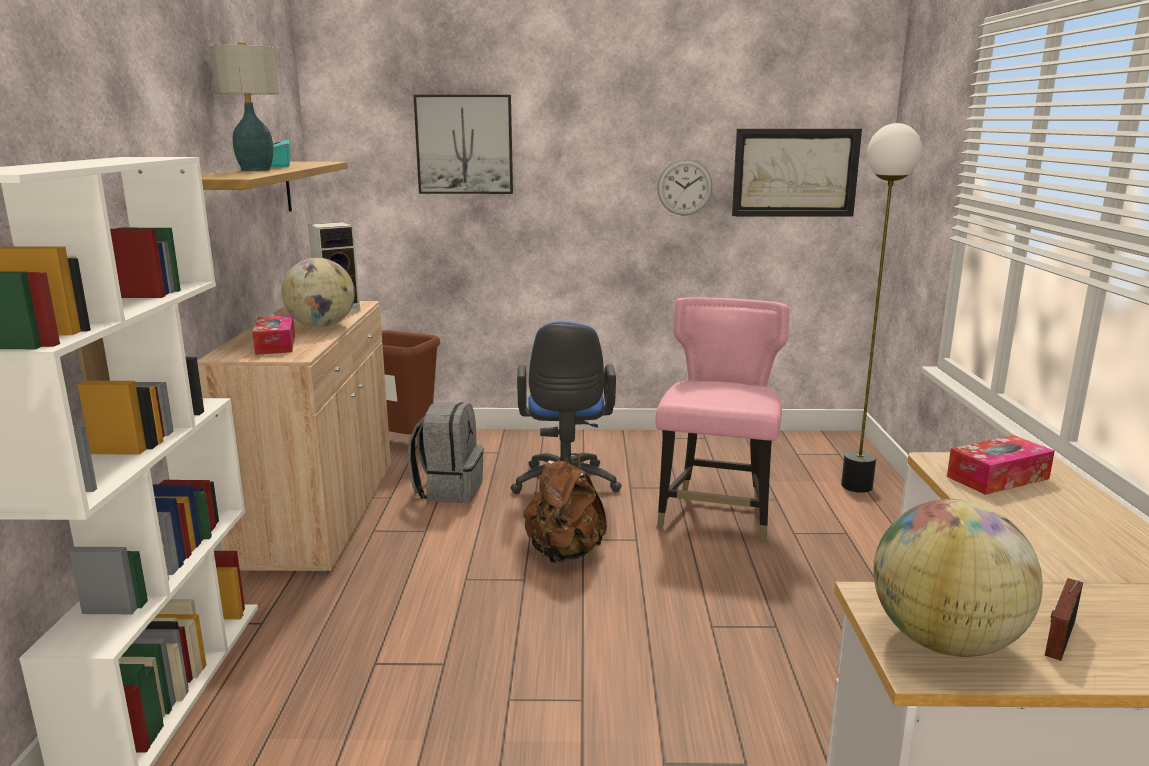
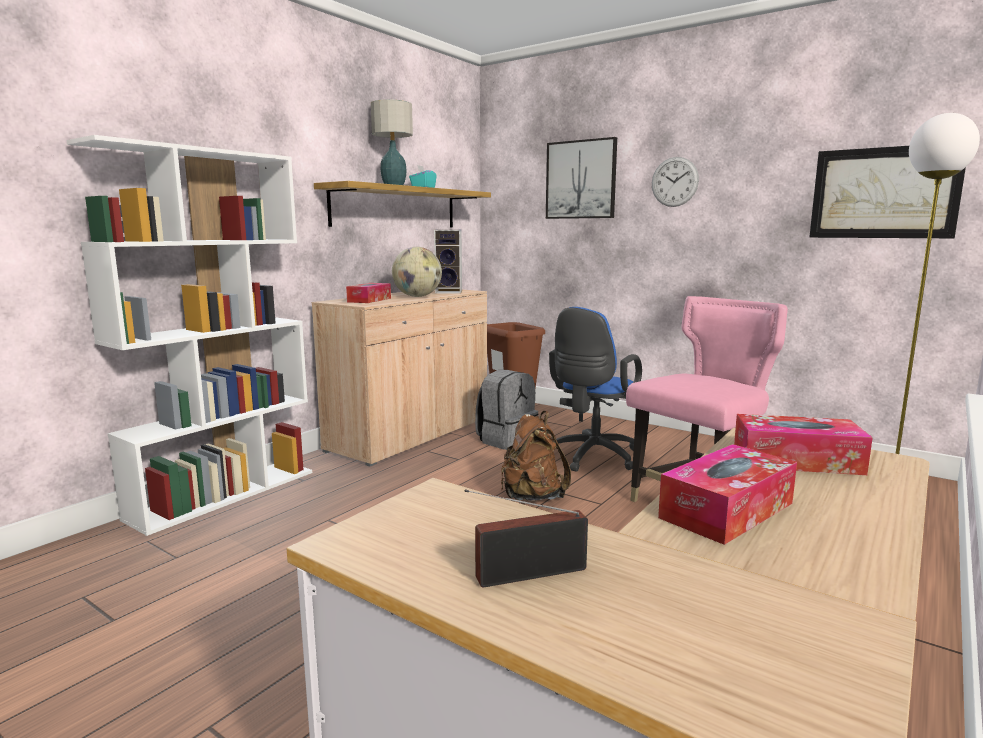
camera: 35 degrees right, 5 degrees down
(684, 187) = (763, 210): wall clock -> wall clock (674, 182)
(944, 641) = (412, 536): globe -> none
(1045, 539) = (727, 510): none -> tissue box

